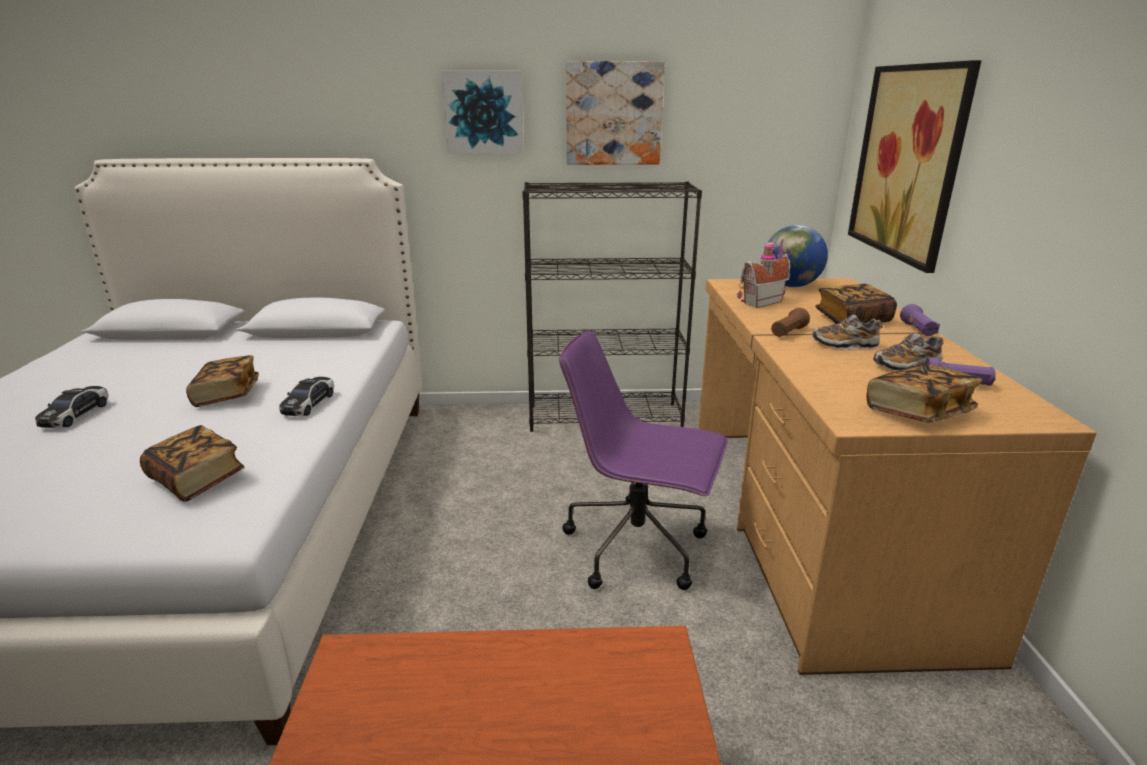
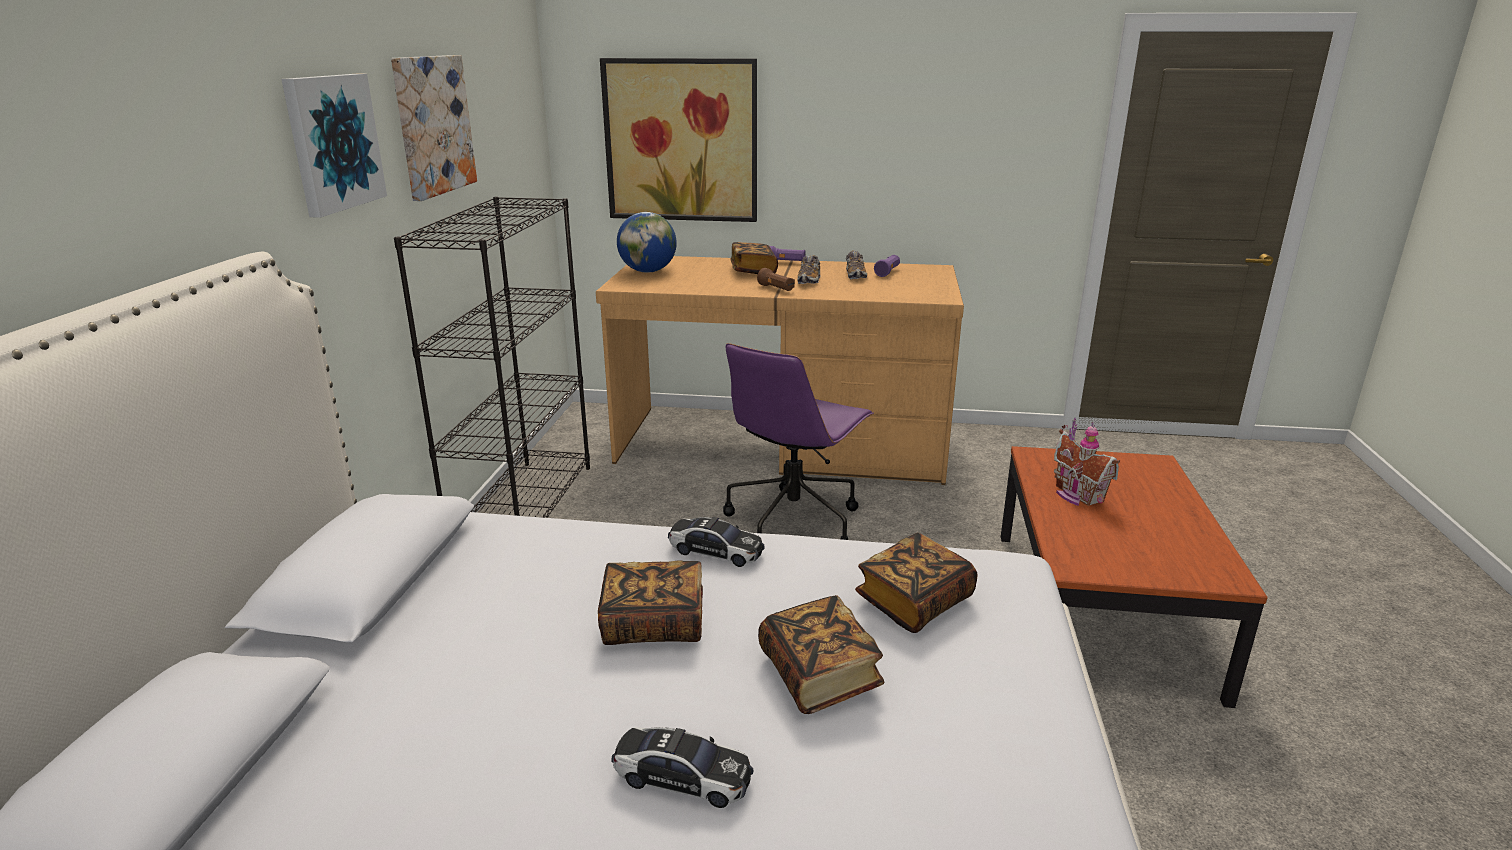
camera: 80 degrees left, 0 degrees up
(759, 302) = (689, 285): toy house -> toy house (1076, 495)
(918, 412) = (929, 286): book -> book (819, 675)

